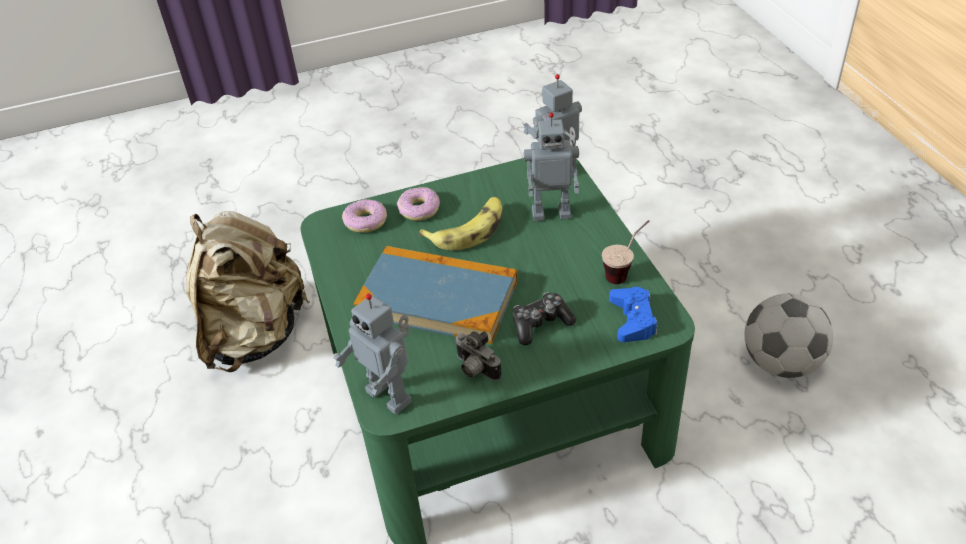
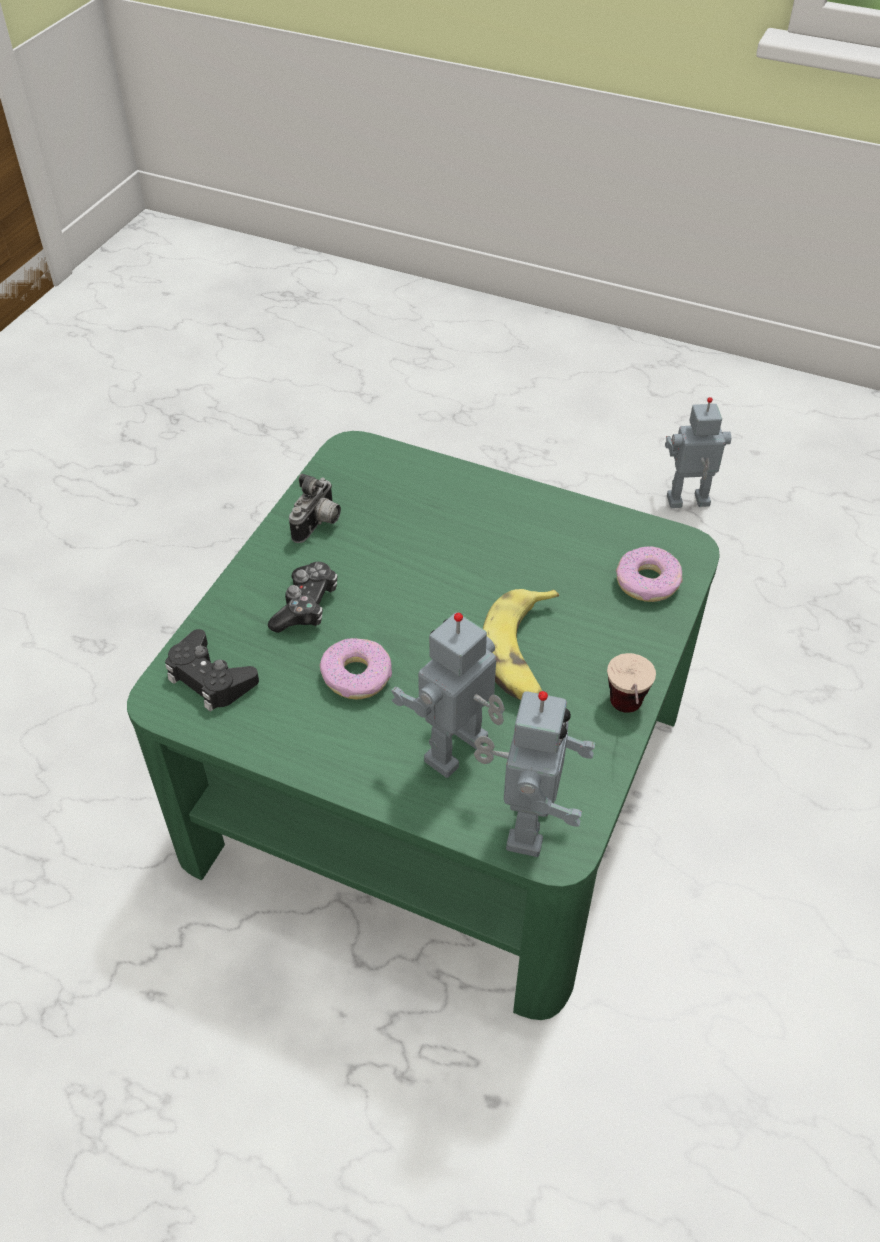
camera: 130 degrees right, 5 degrees up
(255, 334) = (749, 641): beige backpack -> none
(391, 395) = (366, 461): toy robot -> toy robot (688, 503)
(419, 209) = (617, 638): donut -> donut (357, 675)
(438, 298) = (444, 559): book -> none
(475, 370) = (319, 525): camera -> camera turned 120 degrees clockwise
(625, 271) = (276, 733): cup -> cup (626, 716)
(633, 320) = (210, 678): blue game controller -> black game controller
(781, 363) = (125, 1111): football -> none

